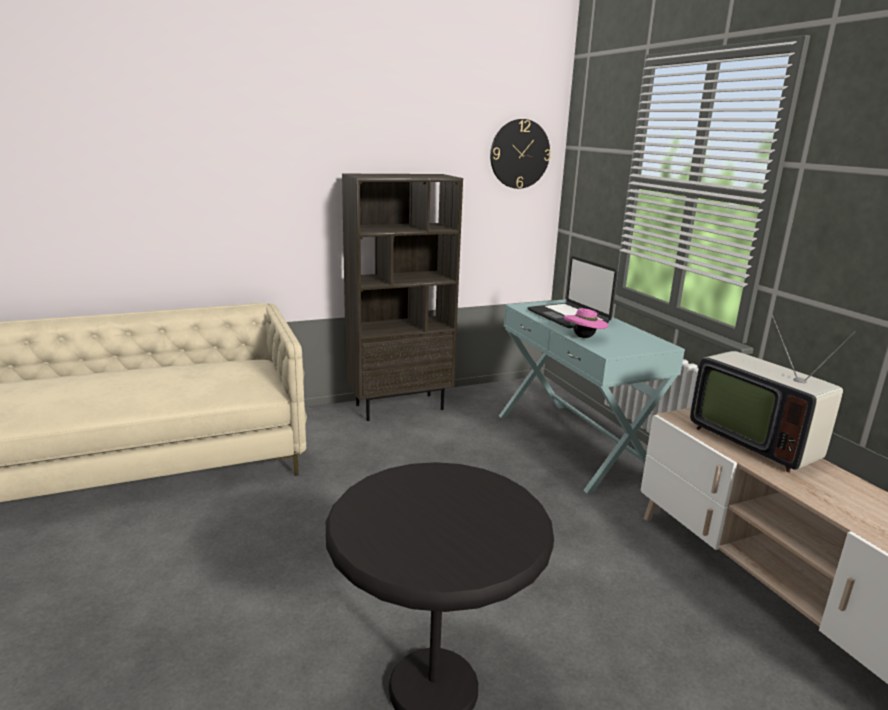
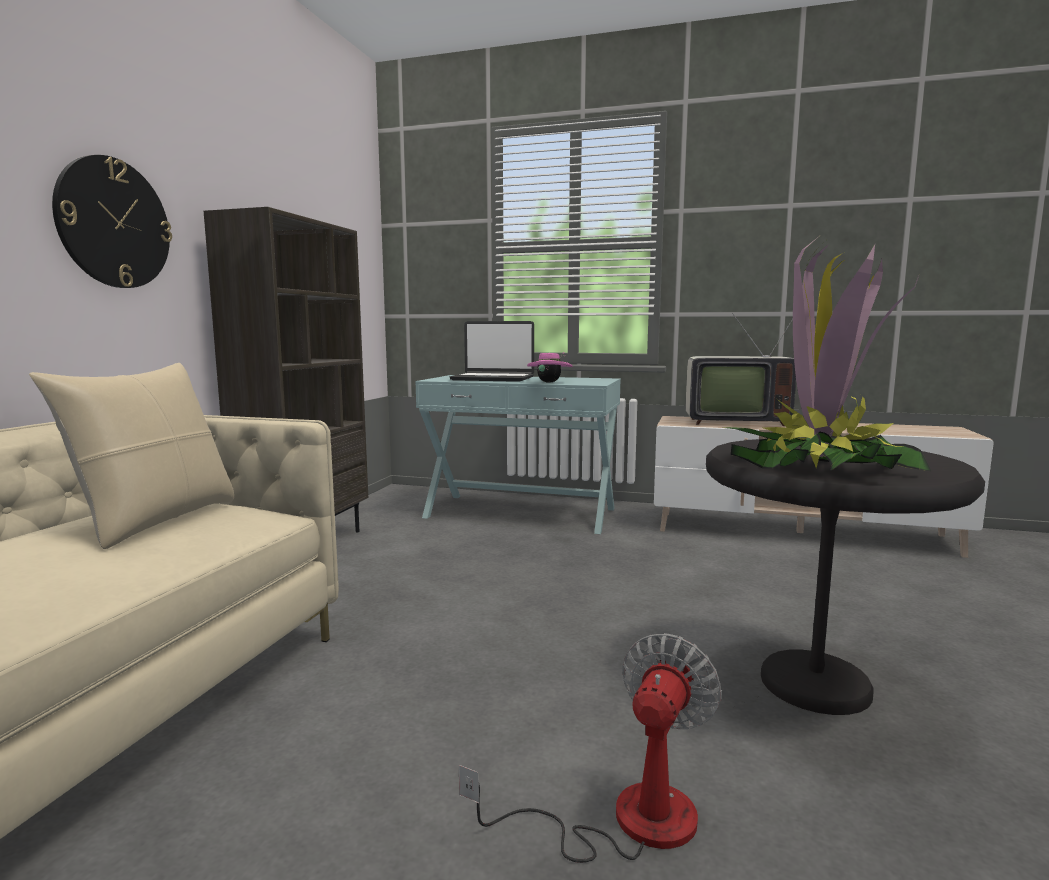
camera: 50 degrees left, 10 degrees down
(208, 645) = (625, 820): none -> fan
(216, 377) = (156, 520): none -> beige pillow
(382, 517) = (822, 468): none -> potted plant
(519, 154) = (353, 225): wall clock -> wall clock (114, 223)

